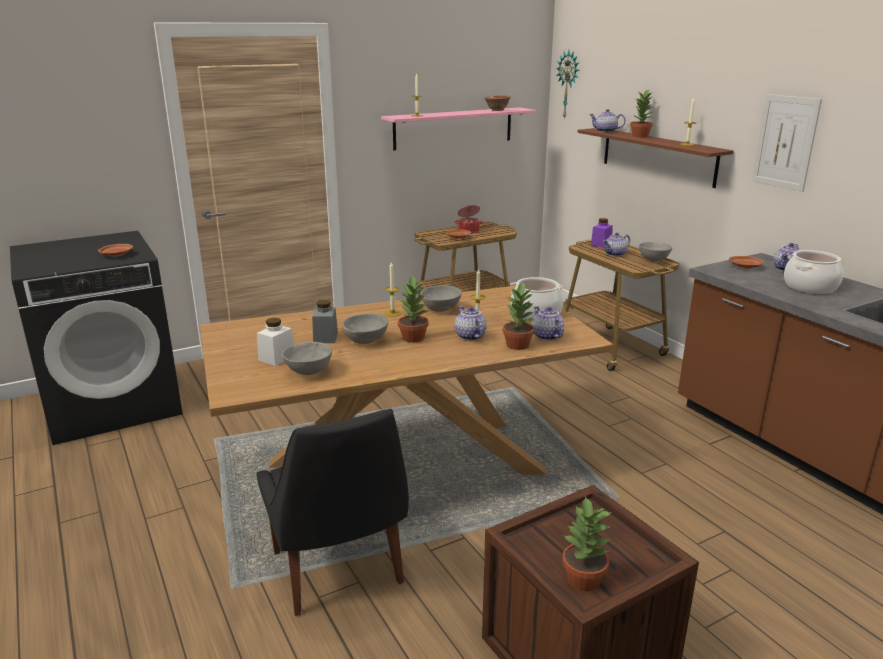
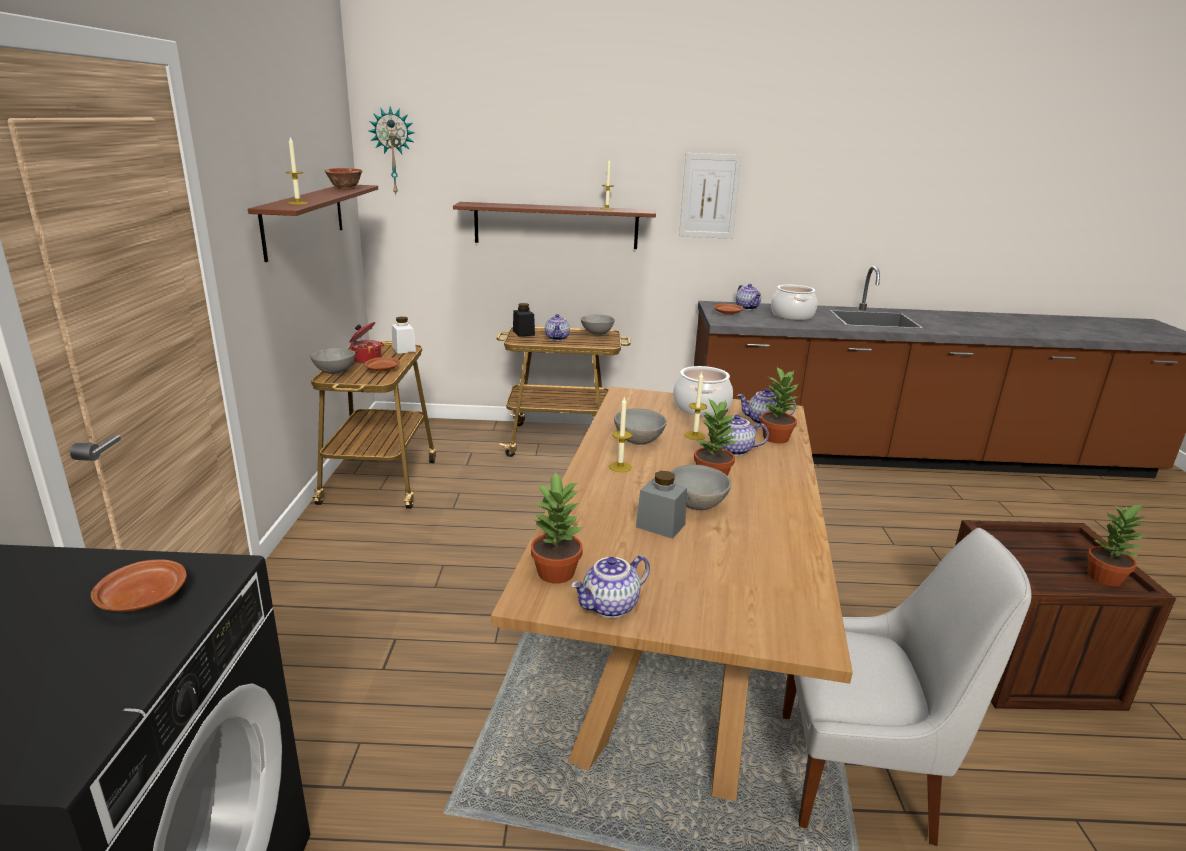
camera: 60 degrees left, 0 degrees up
(277, 357) = (702, 576): white jar -> white jar (404, 349)
(308, 372) = (769, 565): grey bowl -> grey bowl (334, 372)
(339, 571) = (861, 776): black chair -> white chair
(453, 128) = (304, 219): pink shelf -> brown shelf
(601, 244) = (523, 333): purple jar -> black jar
(605, 131) = (488, 204): teapot -> teapot (610, 607)
(640, 136) = (539, 206): potted plant -> potted plant (557, 572)

